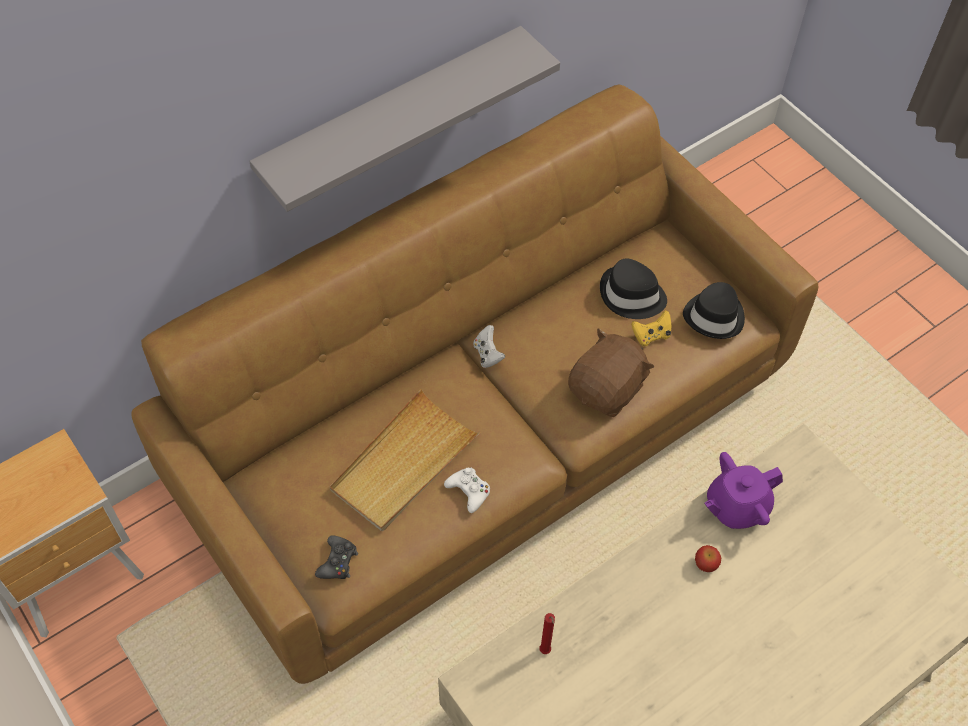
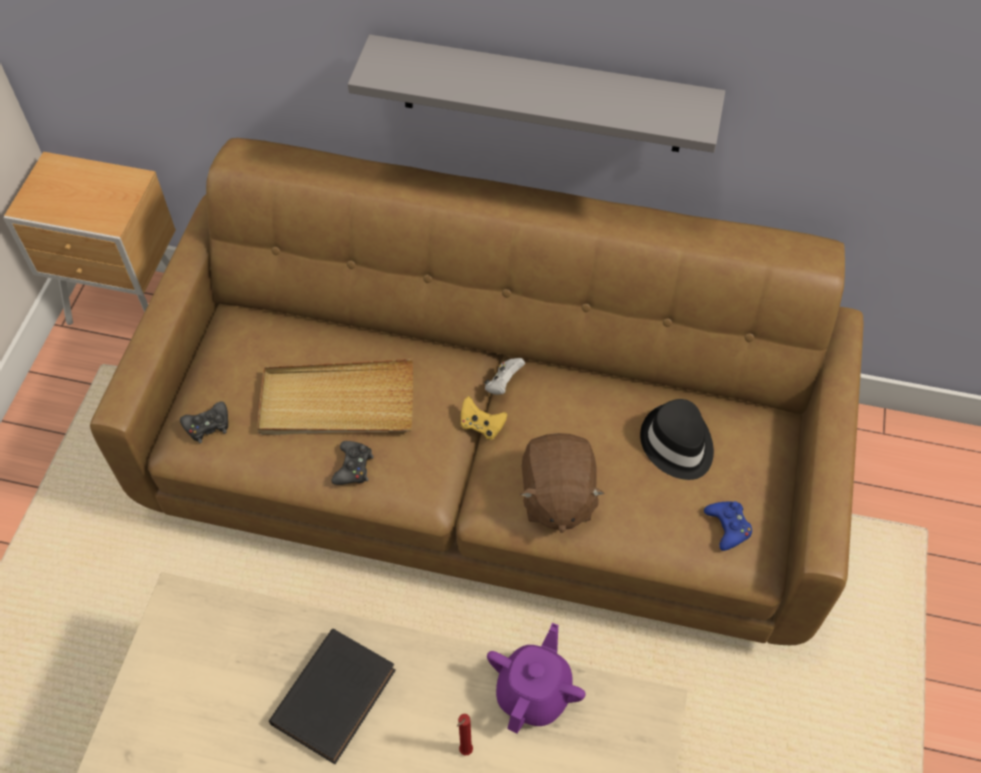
camera: 50 degrees right, 0 degrees up
(469, 491) = (353, 467): white game controller -> black game controller
(545, 652) = (248, 636): red candle -> red candle (464, 752)
(607, 389) = (556, 496): brown plush toy -> brown plush toy turned 90 degrees clockwise
(639, 625) = (336, 694): none -> black book
(651, 335) = (650, 490): yellow game controller -> yellow game controller (481, 426)
(705, 564) = (447, 707): apple -> none
(715, 316) = (728, 527): black hat -> blue game controller
(736, 506) = (534, 692): purple teapot -> purple teapot turned 90 degrees clockwise

